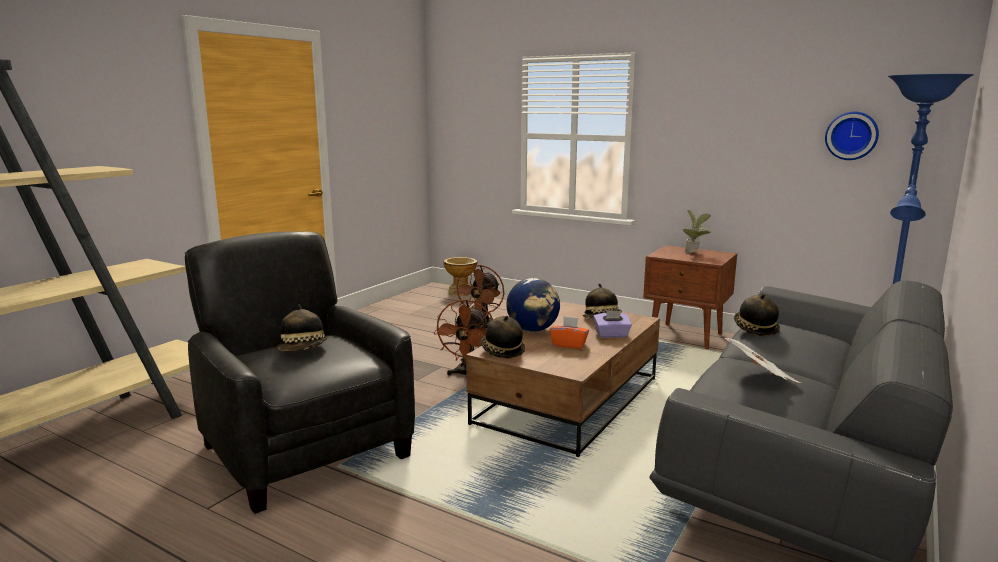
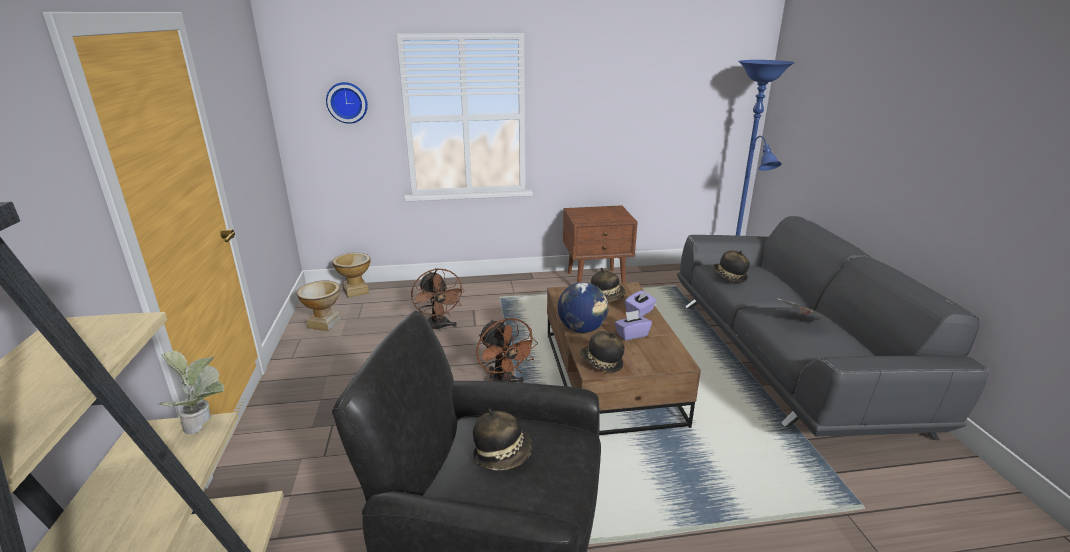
camera: 40 degrees left, 10 degrees up
(408, 304) = (324, 324): none -> vase
(569, 344) = (631, 334): orange tissue box -> purple tissue box
(695, 252) = (597, 211): potted plant -> potted plant (205, 425)
(851, 135) = (700, 104): wall clock -> wall clock (347, 102)

